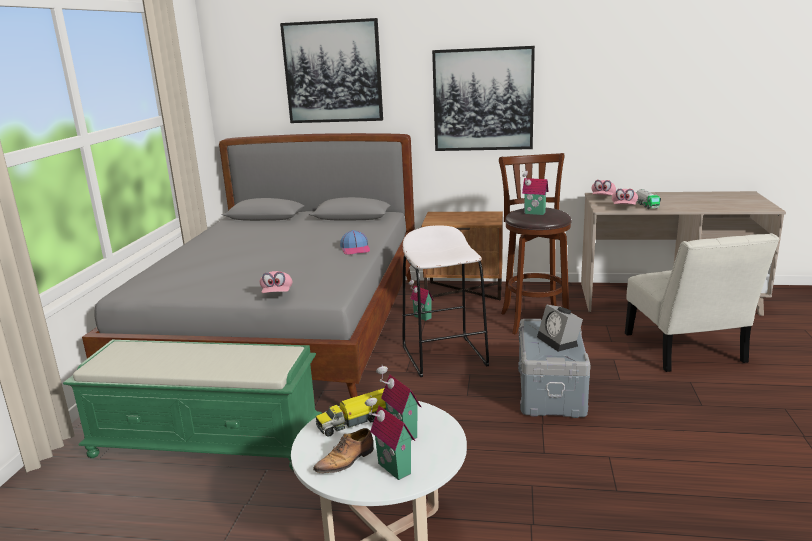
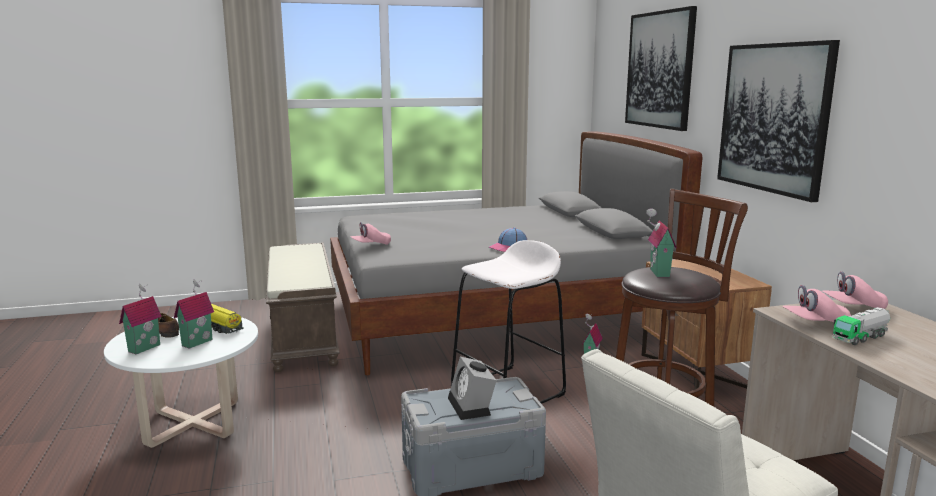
camera: 65 degrees right, 5 degrees down
(208, 442) = (304, 335): green bench -> brown bench
(559, 341) = (472, 406): alarm clock -> alarm clock turned 60 degrees counterclockwise

